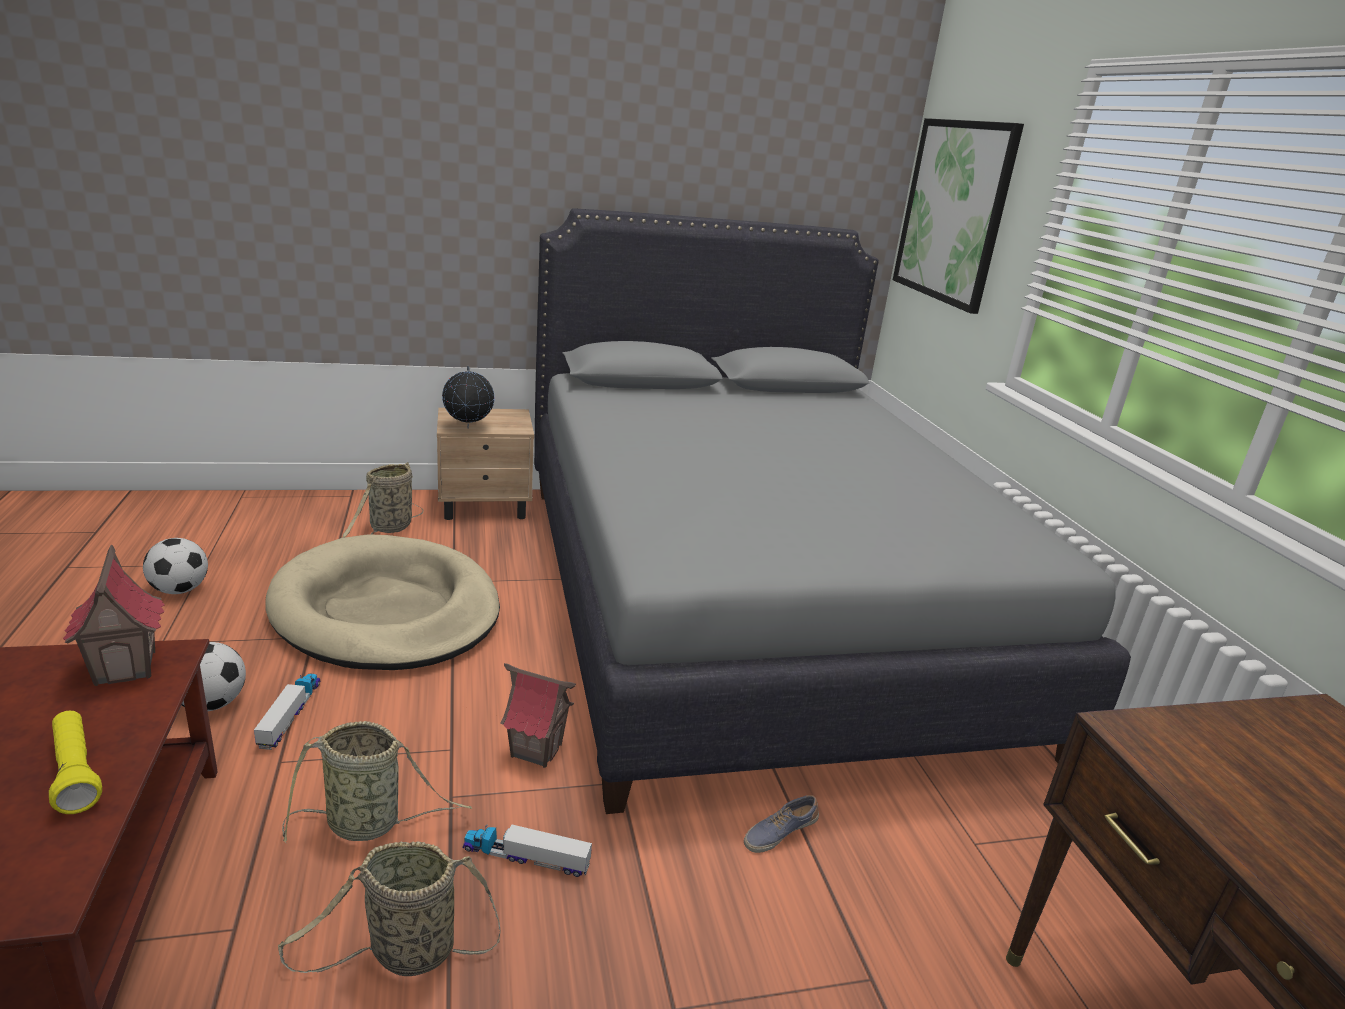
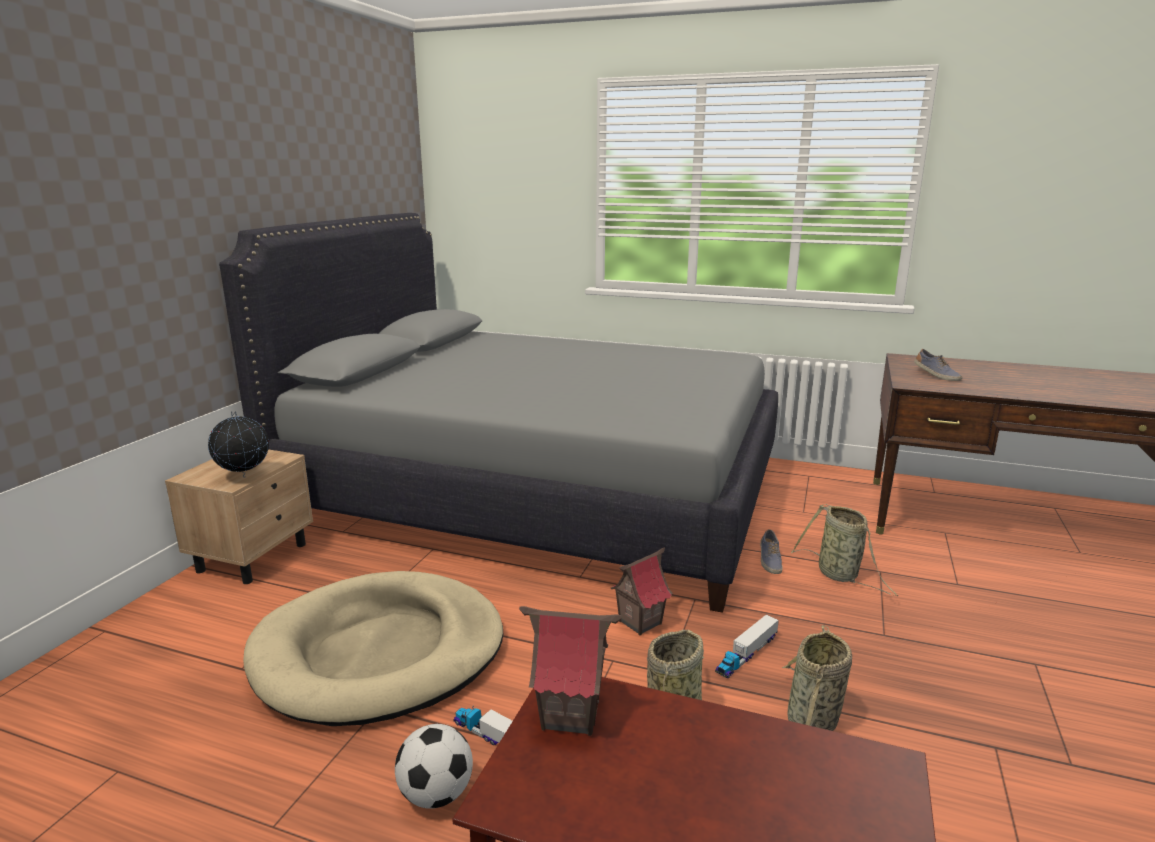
camera: 55 degrees left, 5 degrees down
(75, 773) = (731, 749): yellow flashlight -> none
(180, 590) = (159, 799): football -> none
(389, 528) = (219, 620): basket -> basket (840, 575)
(953, 212) = (491, 186): picture -> none
(1260, 765) = (936, 375): none -> shoe

